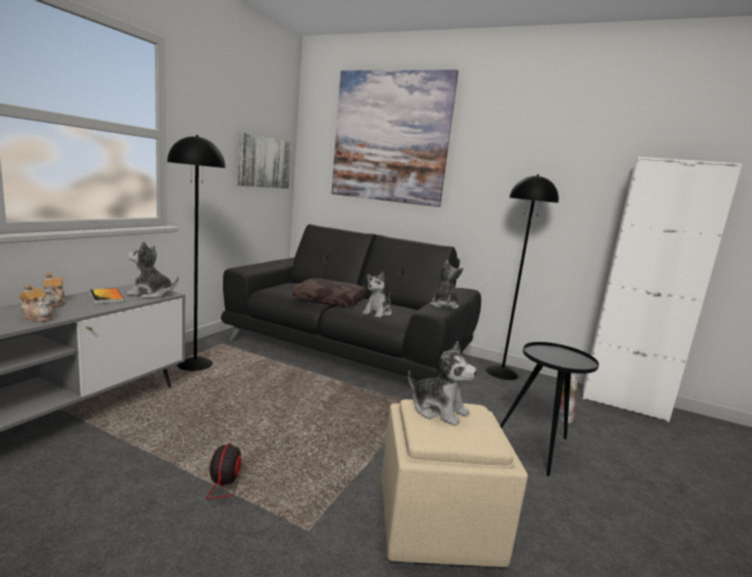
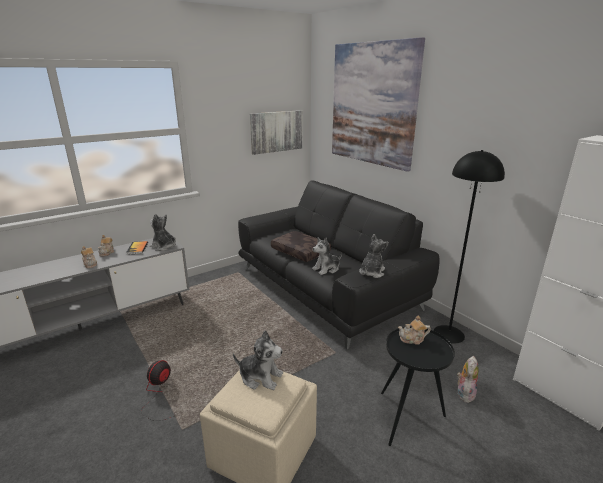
camera: 30 degrees right, 10 degrees up
(195, 365) = (209, 288): black floor lamp -> none
(438, 410) = (260, 377): plush toy -> plush toy turned 45 degrees counterclockwise
(545, 352) = (412, 339): none -> teapot

